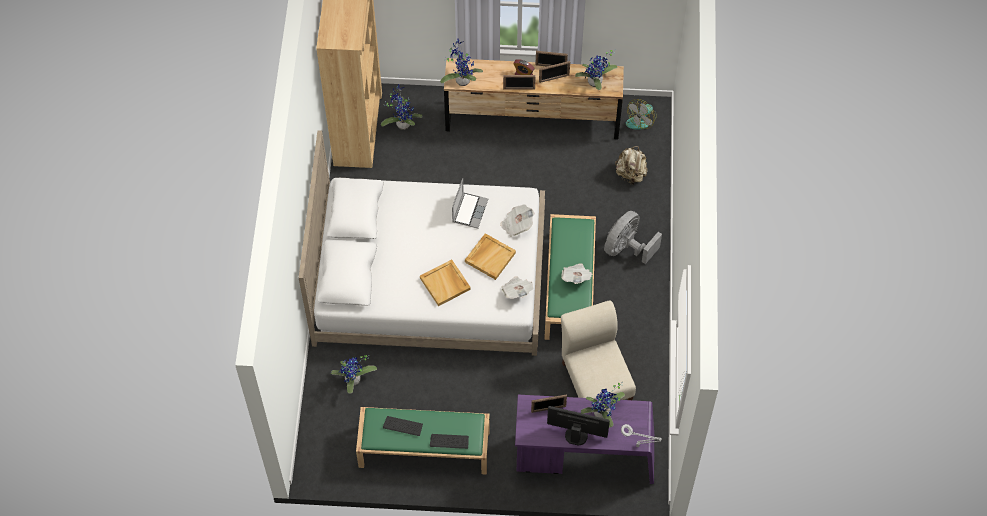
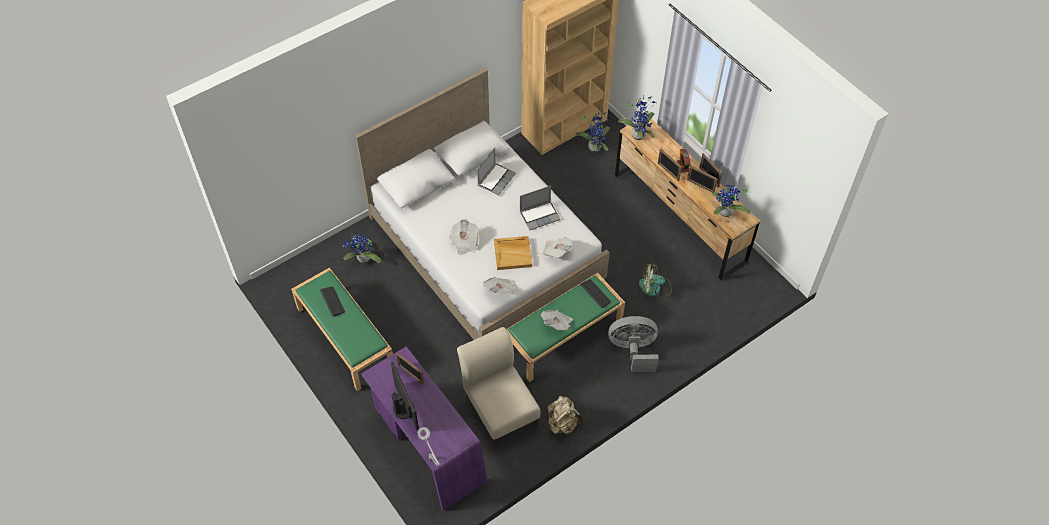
camera: 50 degrees right, 5 degrees down
(401, 214) = (496, 179): none -> laptop
(445, 284) = (464, 242): beige tray -> newspaper
(449, 441) = (344, 338): keyboard -> keyboard (595, 294)
(595, 379) = (500, 408): beige chair -> beige chair turned 60 degrees counterclockwise
(603, 414) = (438, 415): potted plant -> none
(631, 174) = (699, 309): beige backpack -> beige backpack (562, 423)
(641, 119) = (754, 283): fan -> fan (655, 288)

